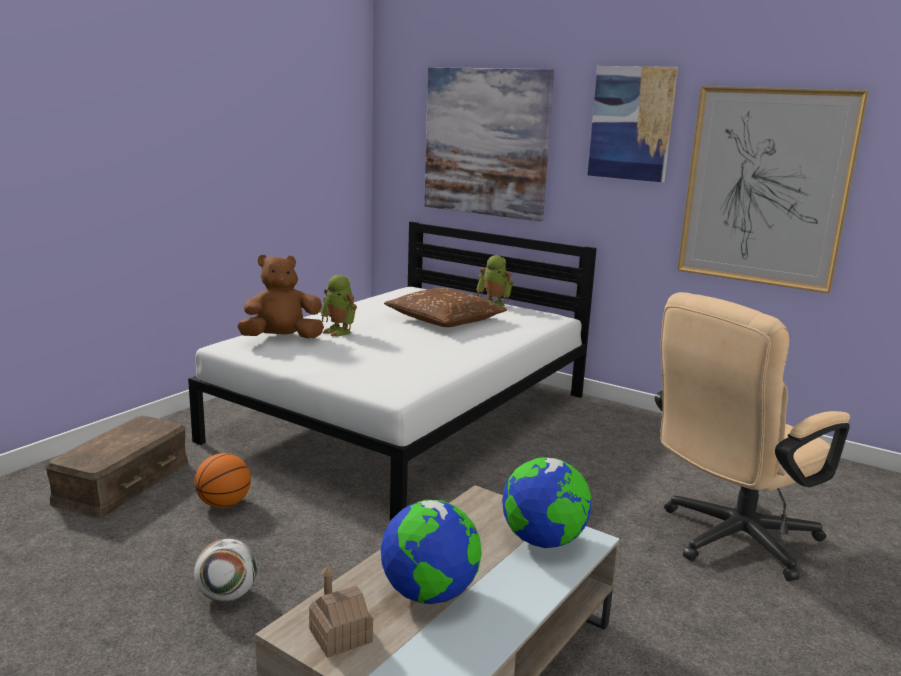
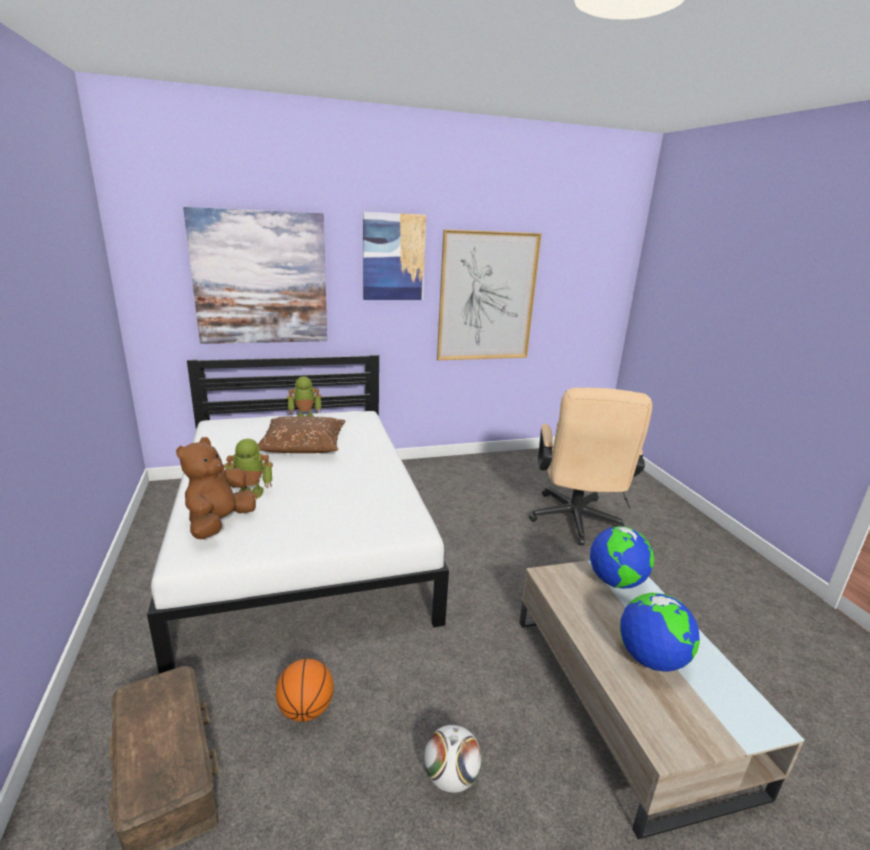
camera: 50 degrees left, 5 degrees up
(340, 635) = (681, 727): toy house -> none

